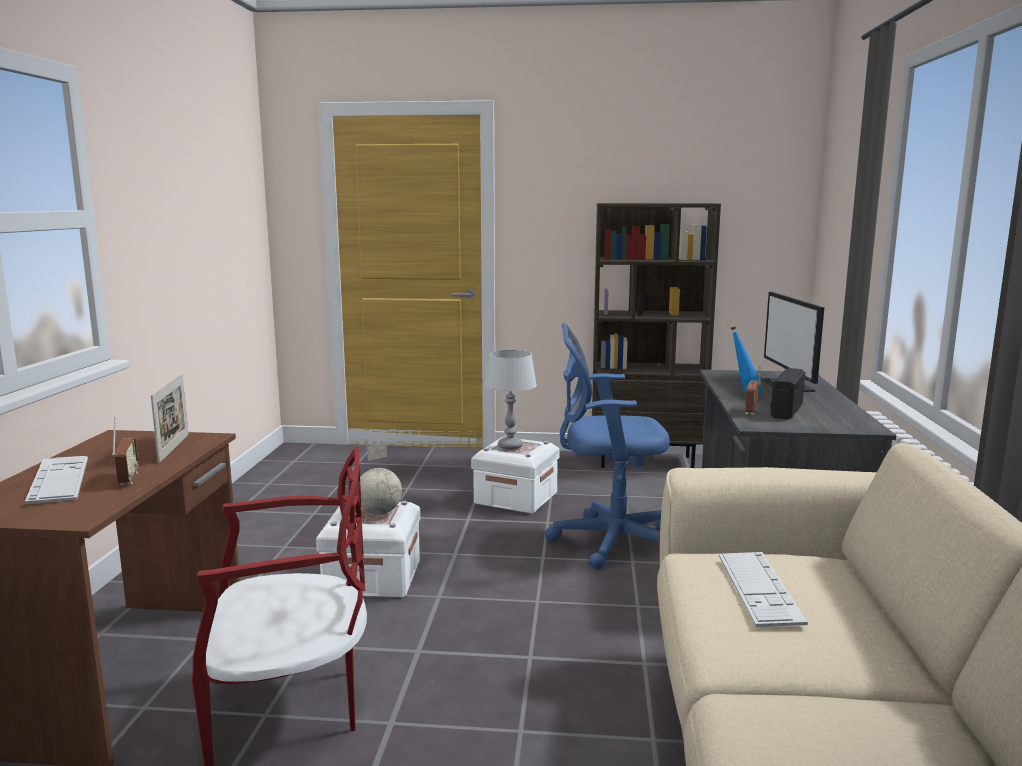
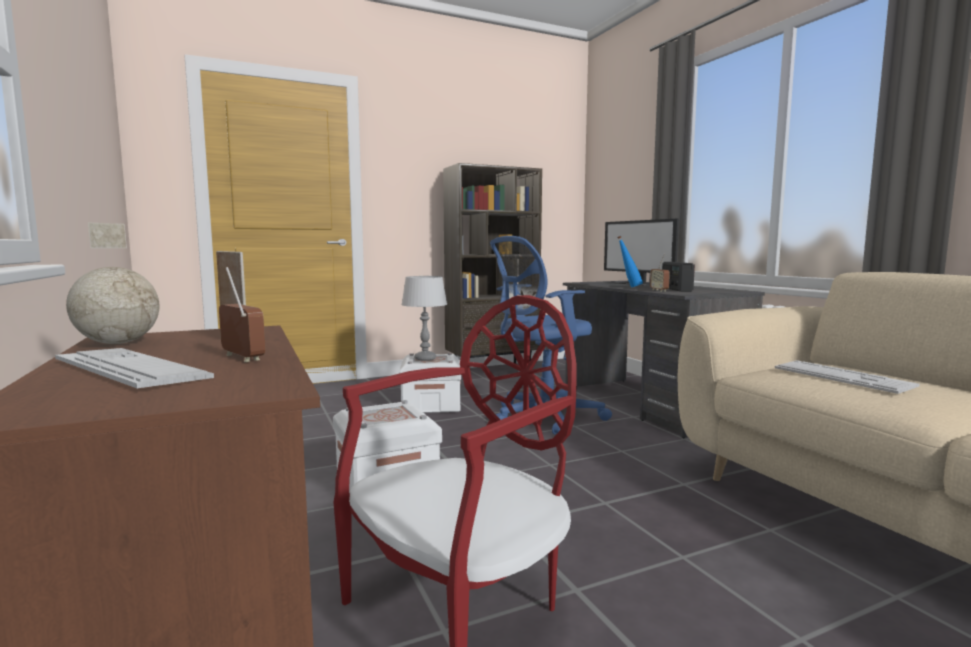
camera: 30 degrees left, 5 degrees down
(378, 512) = (392, 412): globe -> globe (117, 343)

